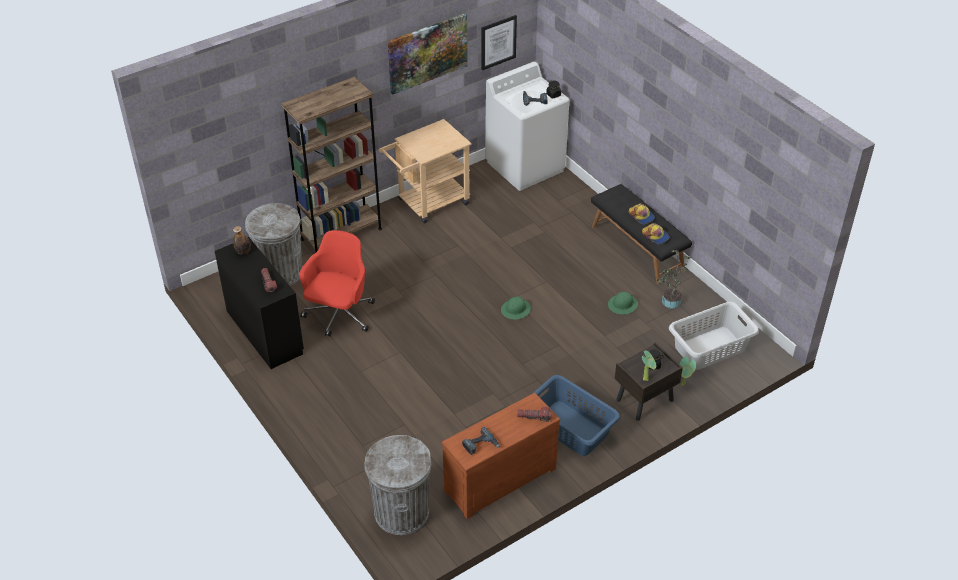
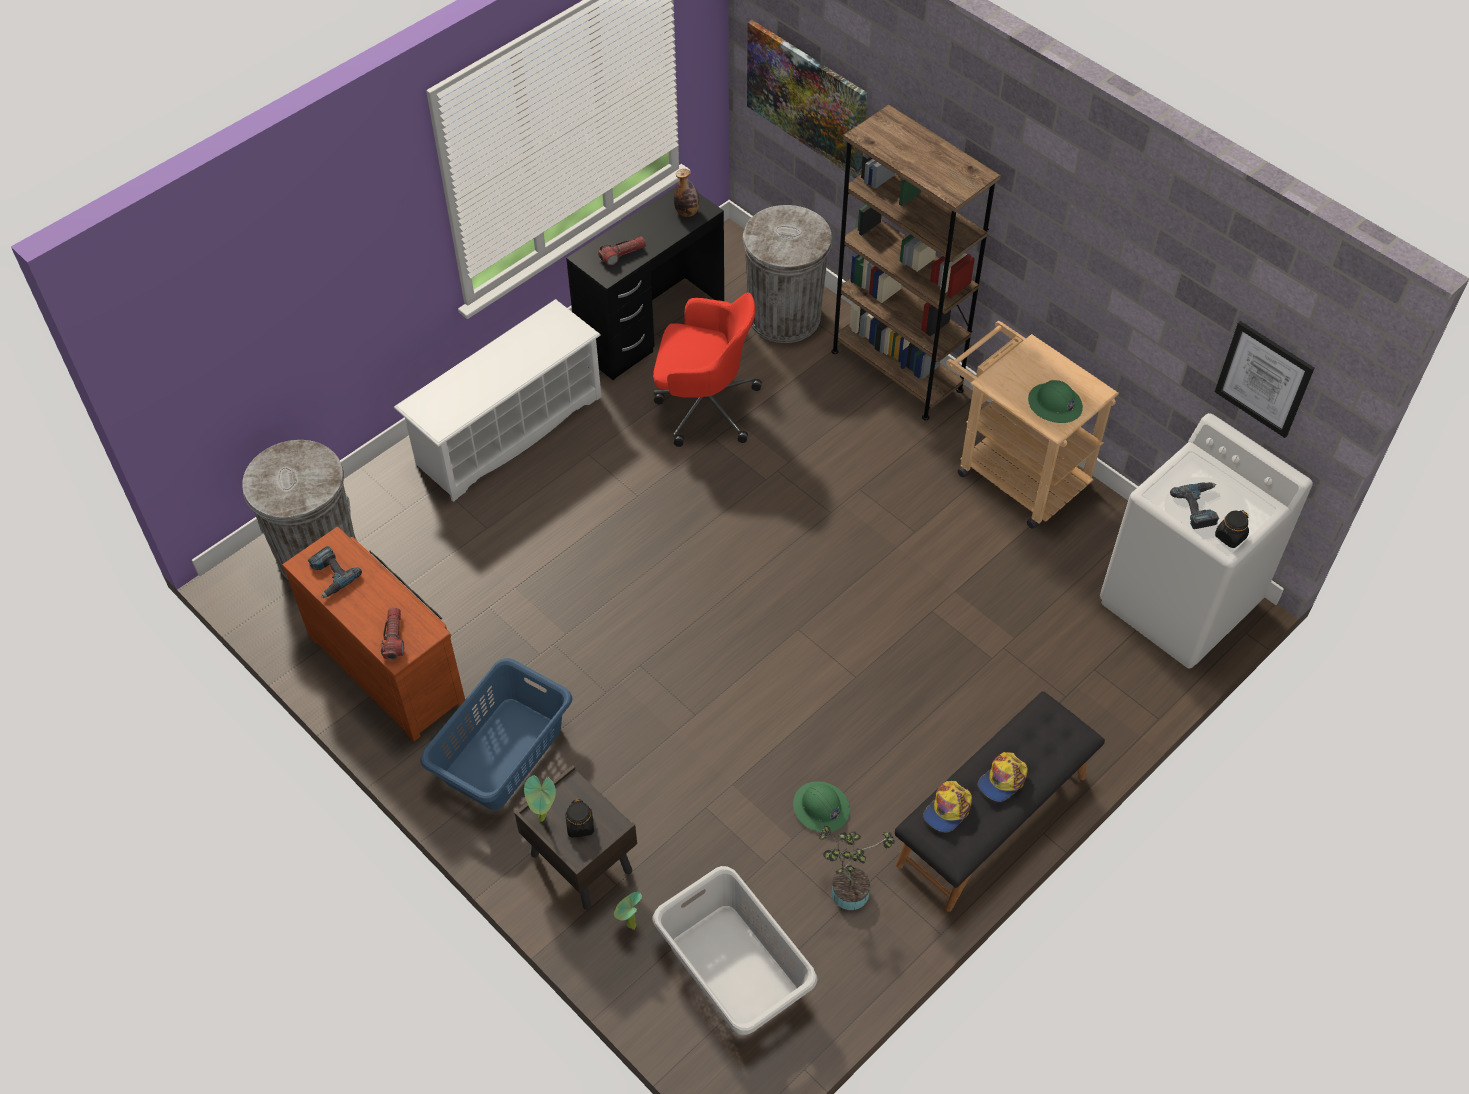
camera: 80 degrees right, 10 degrees up
(327, 407) = (509, 430): none -> white shoe rack
(427, 53) = (1131, 263): picture -> picture (806, 98)
(516, 310) = (769, 639): green hard hat -> green hard hat (1054, 404)

